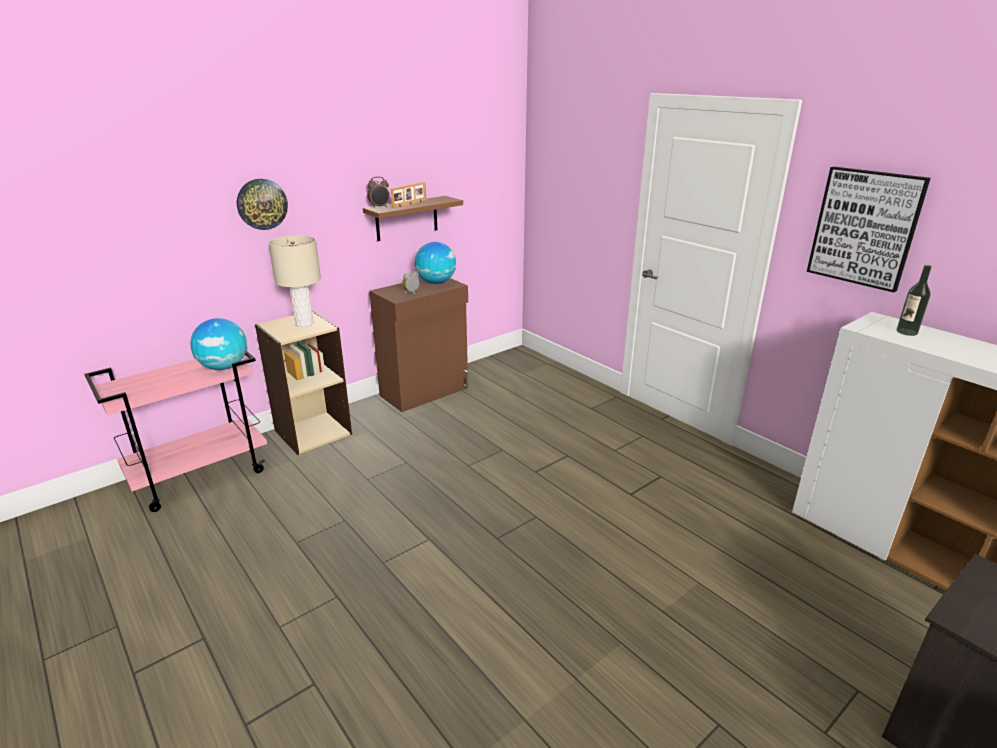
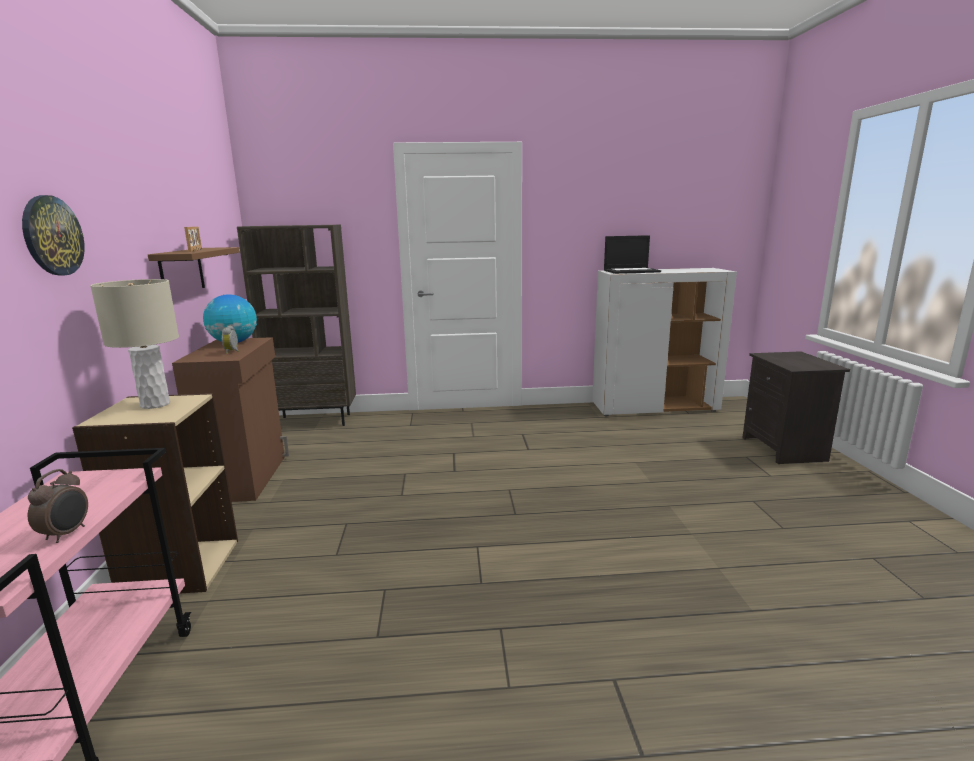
camera: 55 degrees left, 10 degrees down
(224, 367) = (108, 483): globe -> none
(379, 207) = (170, 252): alarm clock -> alarm clock (67, 534)
(538, 365) = (314, 421): none -> brown bookcase
(865, 228) = (580, 219): picture -> none
(906, 332) = (631, 271): bottle -> laptop

